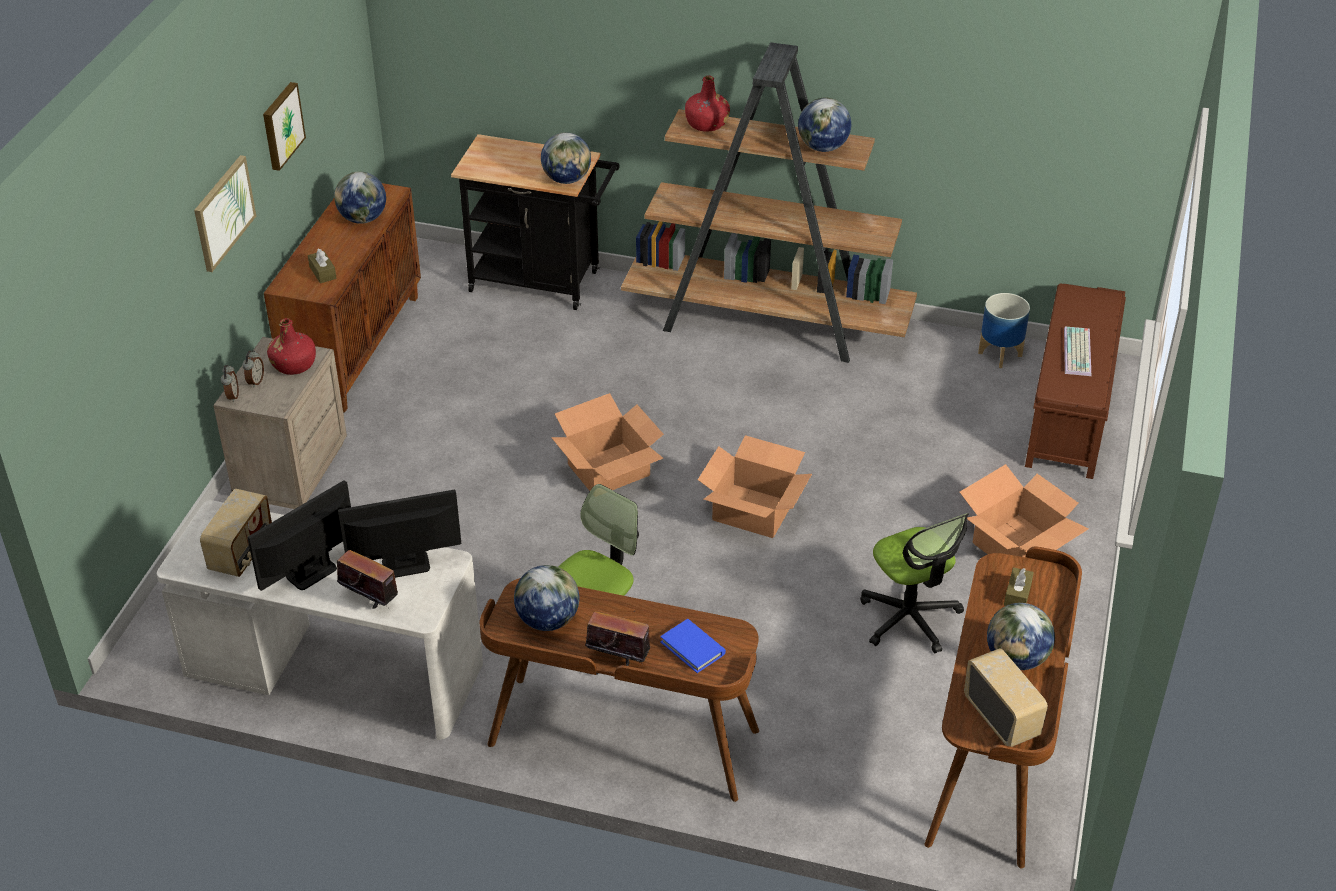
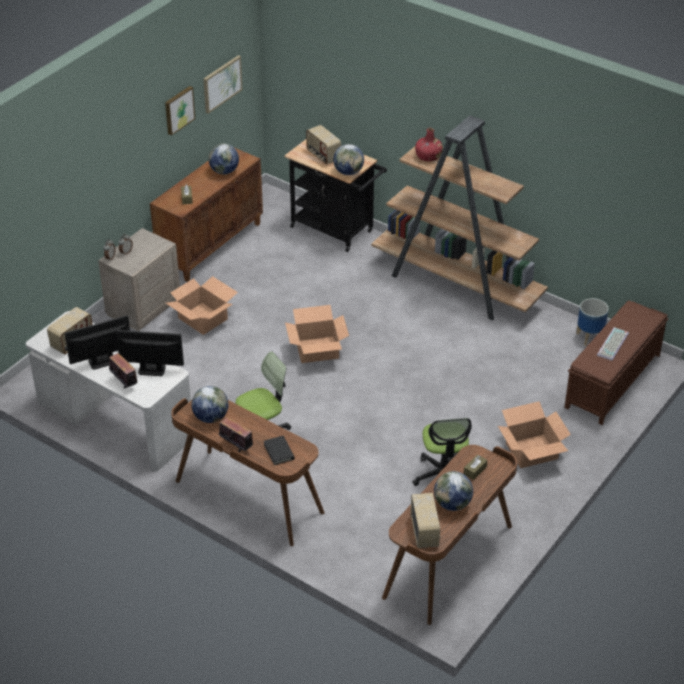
camera: 20 degrees right, 0 degrees up
(223, 212) = (126, 154): picture -> picture (222, 83)
(294, 364) = (150, 247): red bottle -> none
(513, 163) = (323, 156): none -> radio
(692, 648) = (279, 452): blue book -> black book
(753, 510) = (387, 392): cardboard box -> cardboard box (203, 318)
(822, 147) = (488, 185): globe -> none

